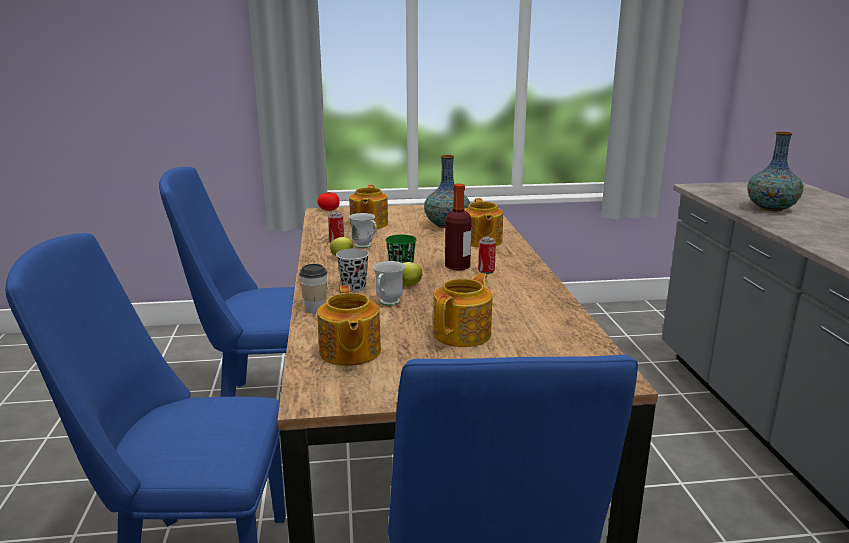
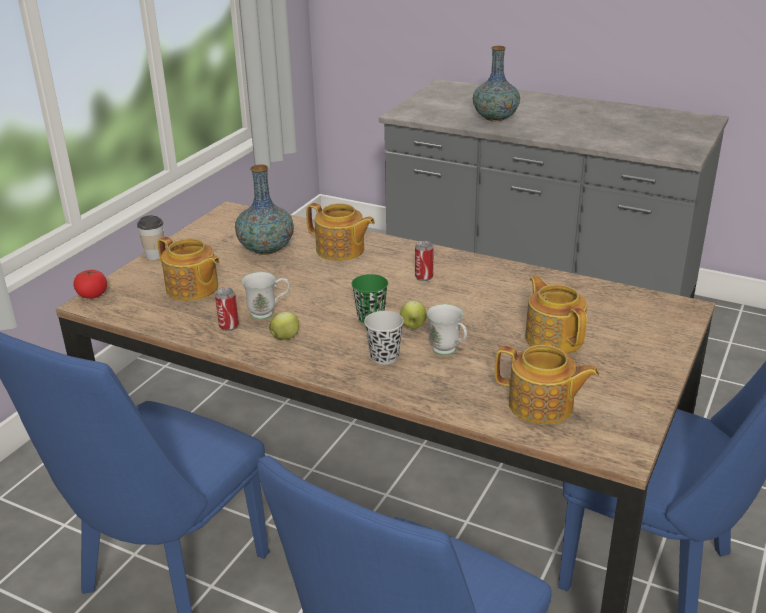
camera: 55 degrees left, 10 degrees up
(315, 309) = (417, 395): cup -> cup (155, 255)
(457, 266) = (394, 286): bottle -> none

